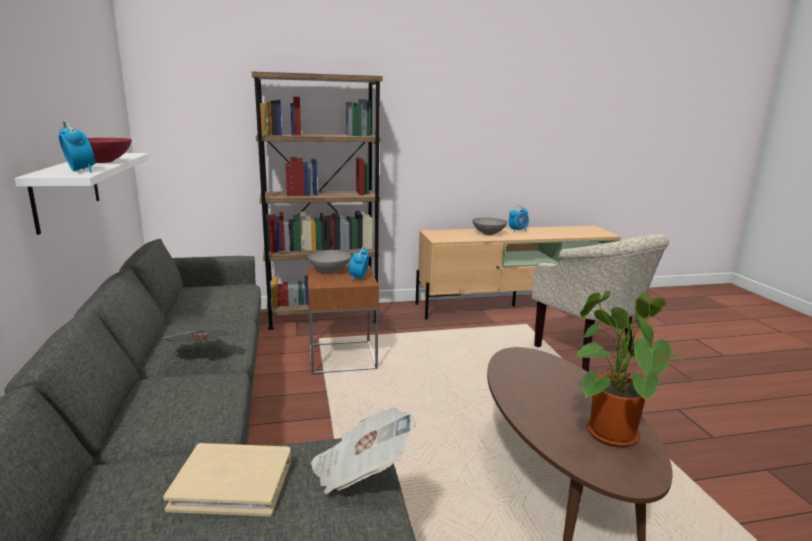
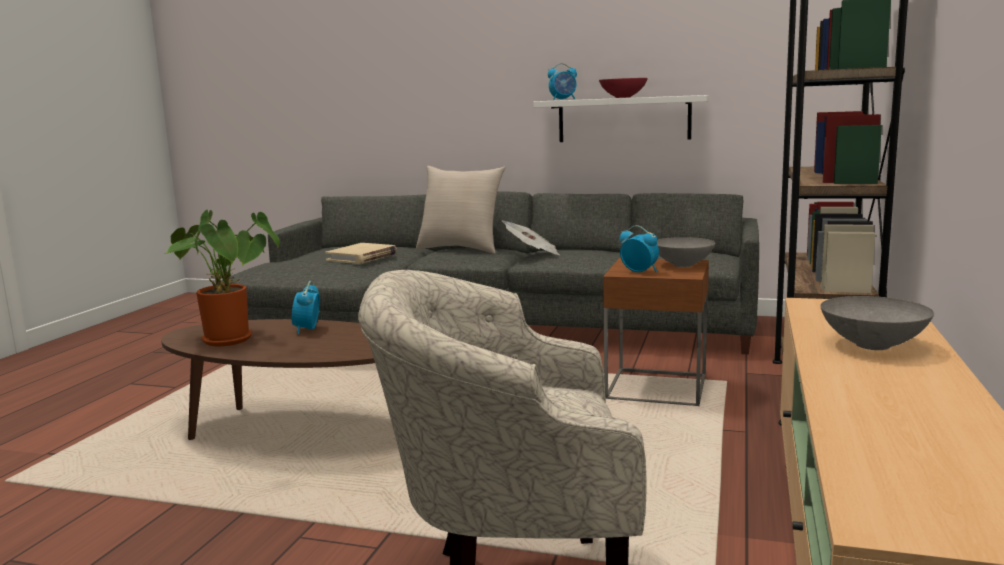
camera: 120 degrees right, 5 degrees down
(140, 416) = (461, 249): none -> beige pillow
(360, 471) = (325, 273): newspaper -> none
(518, 231) = (921, 382): alarm clock -> alarm clock (307, 330)

